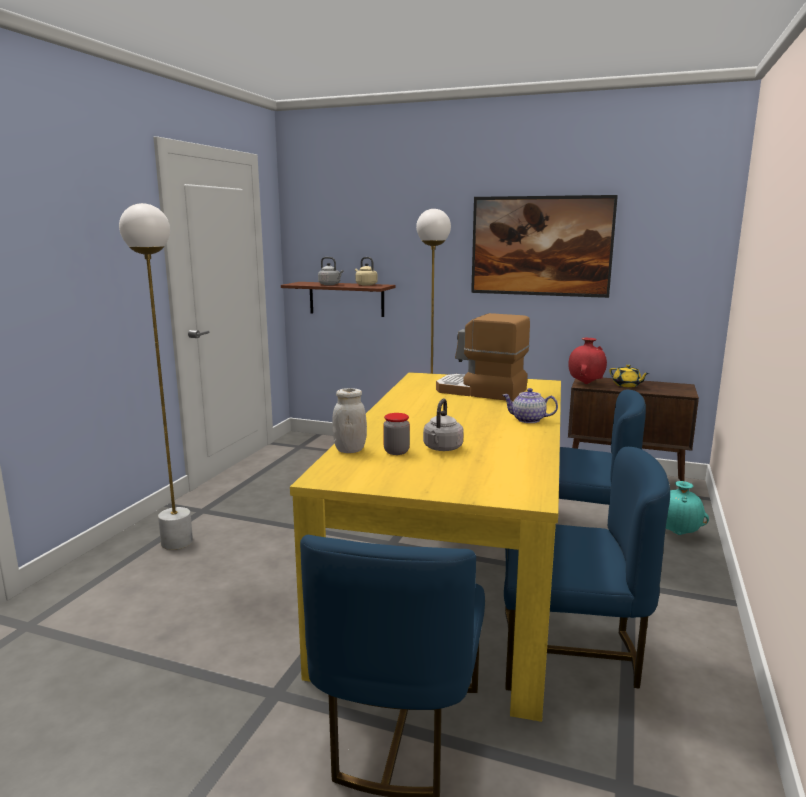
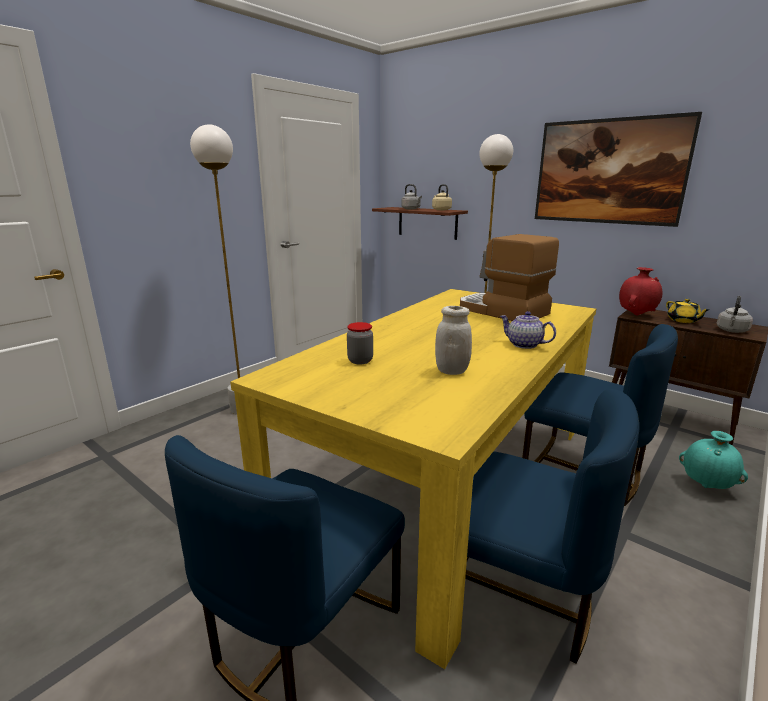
camera: 20 degrees right, 5 degrees up
(350, 450) = (321, 353): white jar -> white jar (452, 371)
(442, 448) = (406, 363): grey kettle -> grey kettle (731, 331)

